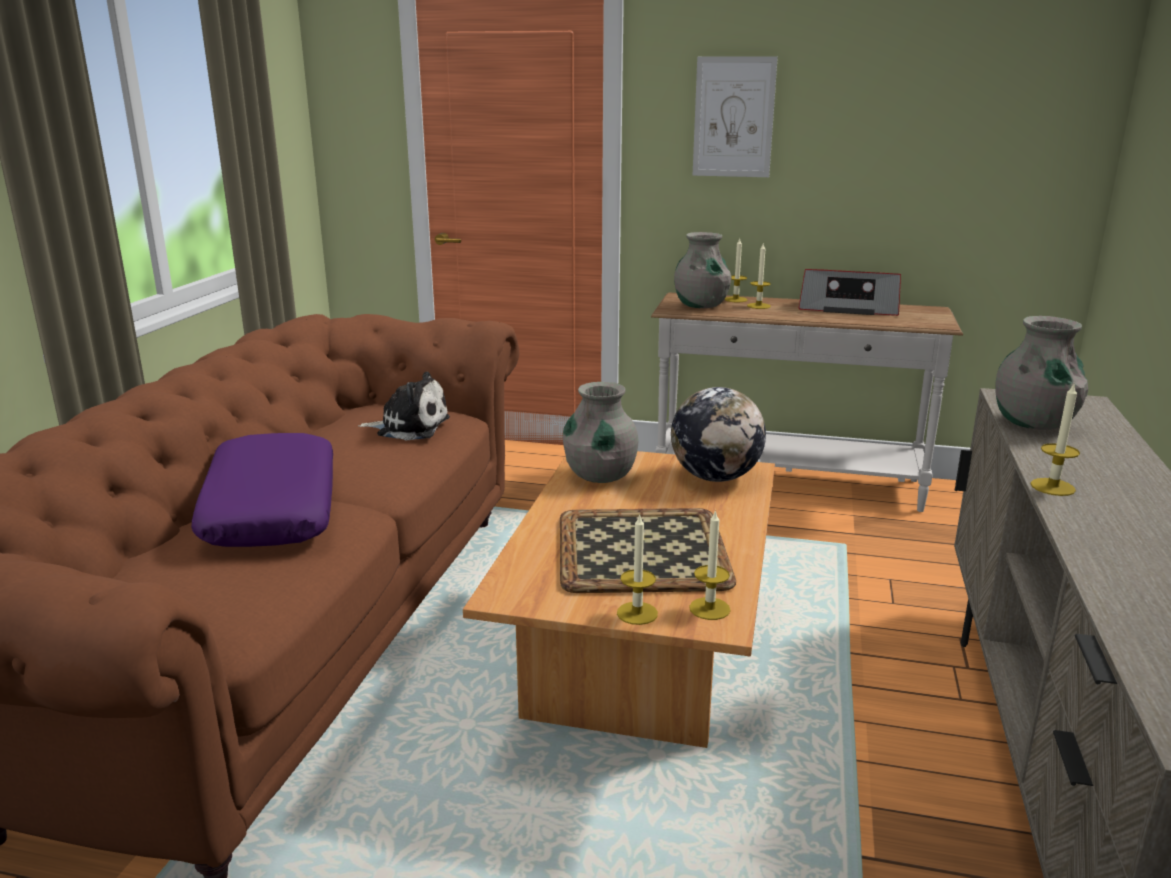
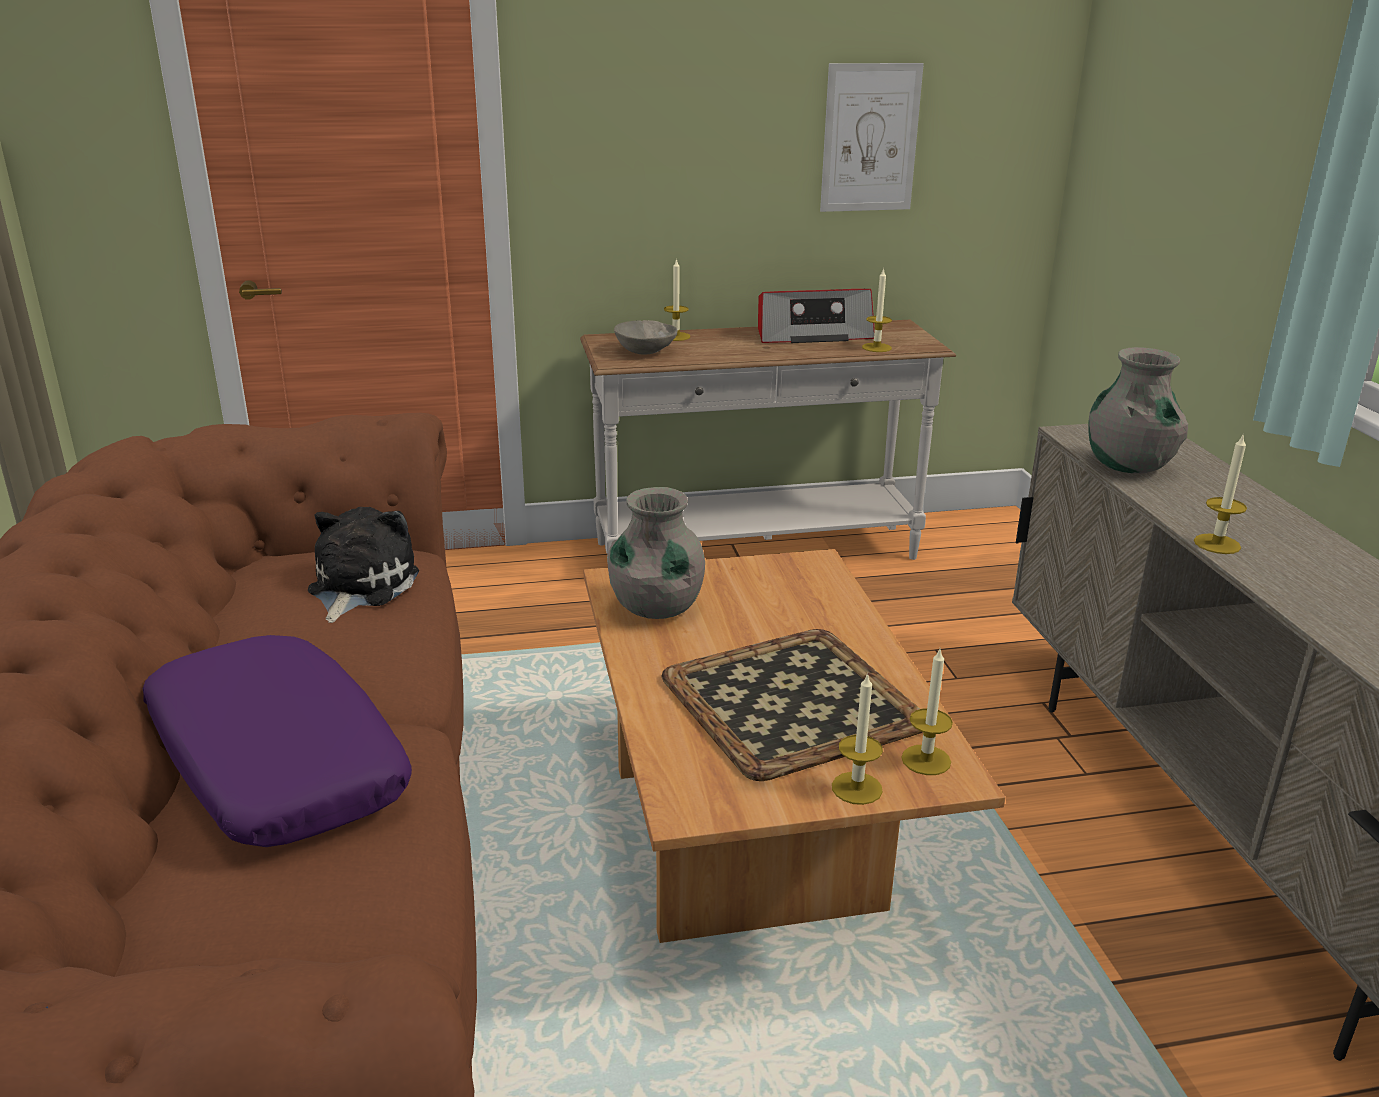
camera: 25 degrees left, 5 degrees up
(409, 427) = (359, 586): plush toy -> plush toy turned 60 degrees counterclockwise
(701, 306) = (644, 351): grey vase -> grey bowl
(715, 477) = (788, 581): globe -> none
(733, 117) = (652, 103): picture -> picture (870, 138)
(758, 306) = (711, 343): candle -> candle (876, 347)

